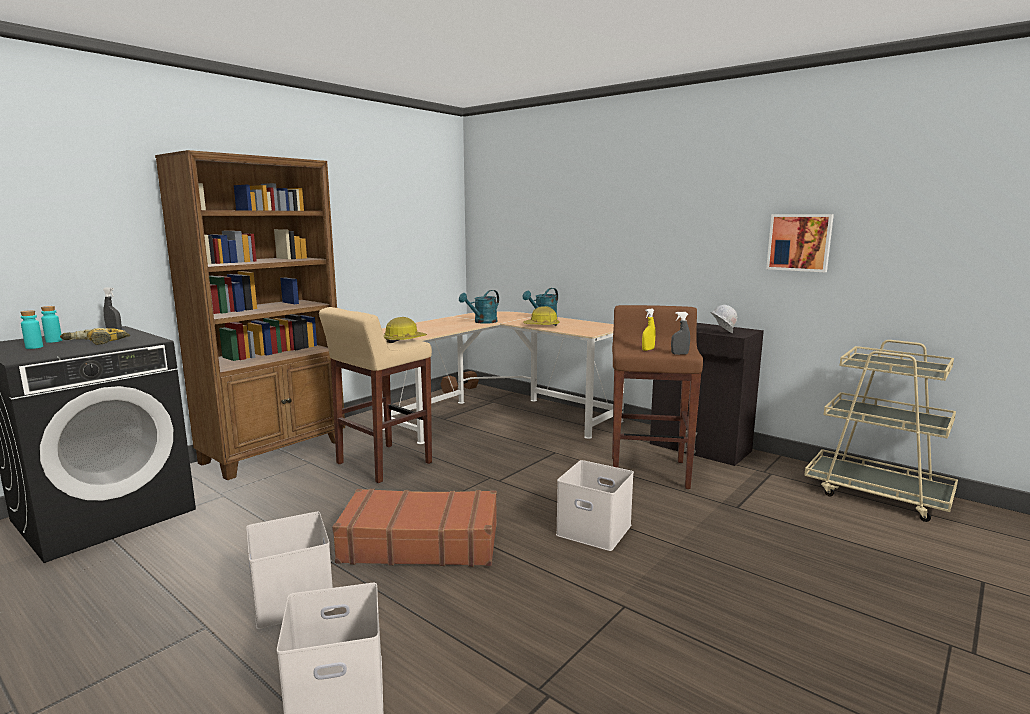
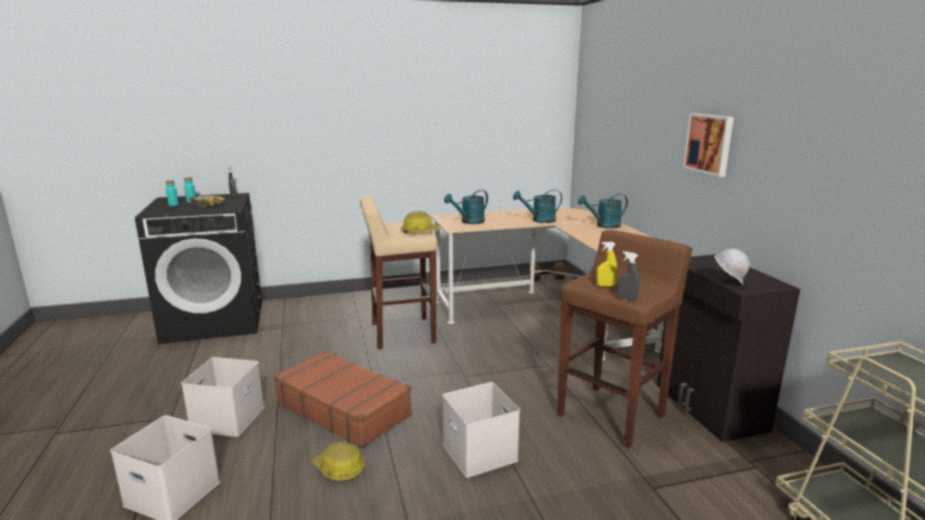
camera: 35 degrees right, 5 degrees up
(275, 452) = (347, 302): brown bookcase -> none
(421, 330) = (469, 222): none -> turquoise watering can
(541, 326) = (585, 234): hard hat -> hard hat (339, 469)
(799, 242) = (859, 182): picture -> picture (709, 144)

